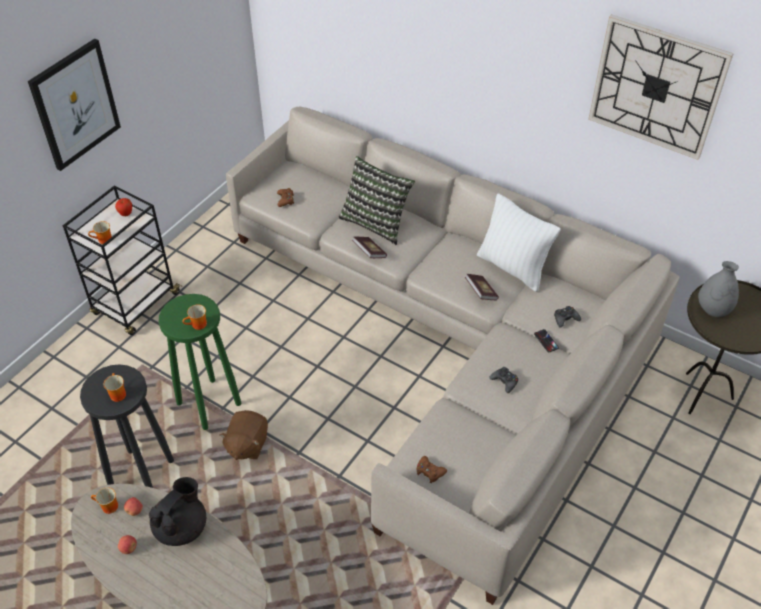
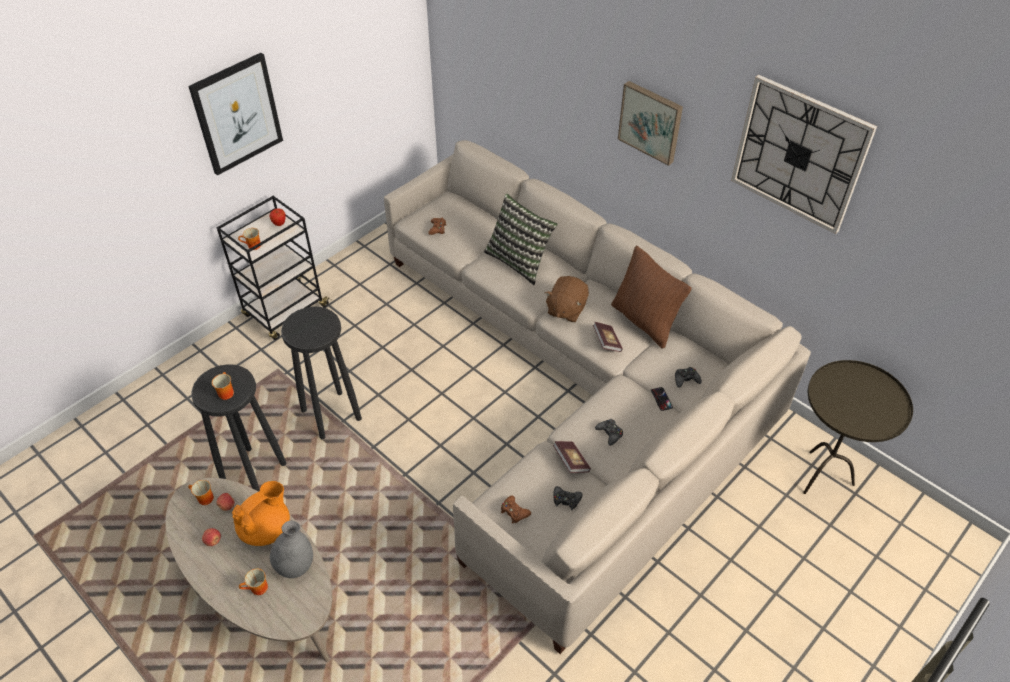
camera: 10 degrees right, 0 degrees up
(181, 527) = (266, 528): black teapot -> orange teapot
(198, 325) = (316, 338): mug -> mug (257, 589)
(208, 403) = (331, 414): green stool -> black stool
(247, 444) = (357, 459): brown plush toy -> brown plush toy (566, 309)
(369, 252) = (506, 289): book -> book (571, 461)
(477, 452) = (566, 500): none -> black game controller
(500, 69) = (651, 121): none -> picture
(512, 268) = (644, 322): white pillow -> brown pillow
(713, 309) = (835, 390): grey vase -> grey vase (295, 566)

